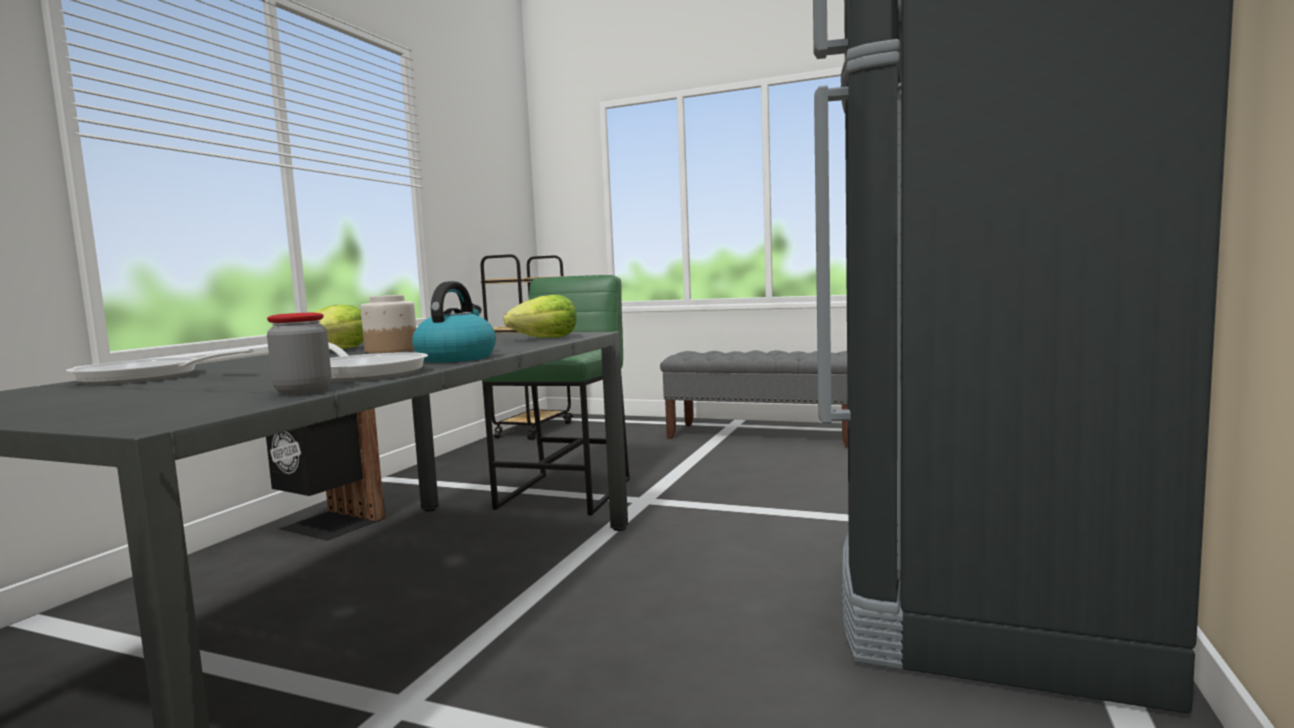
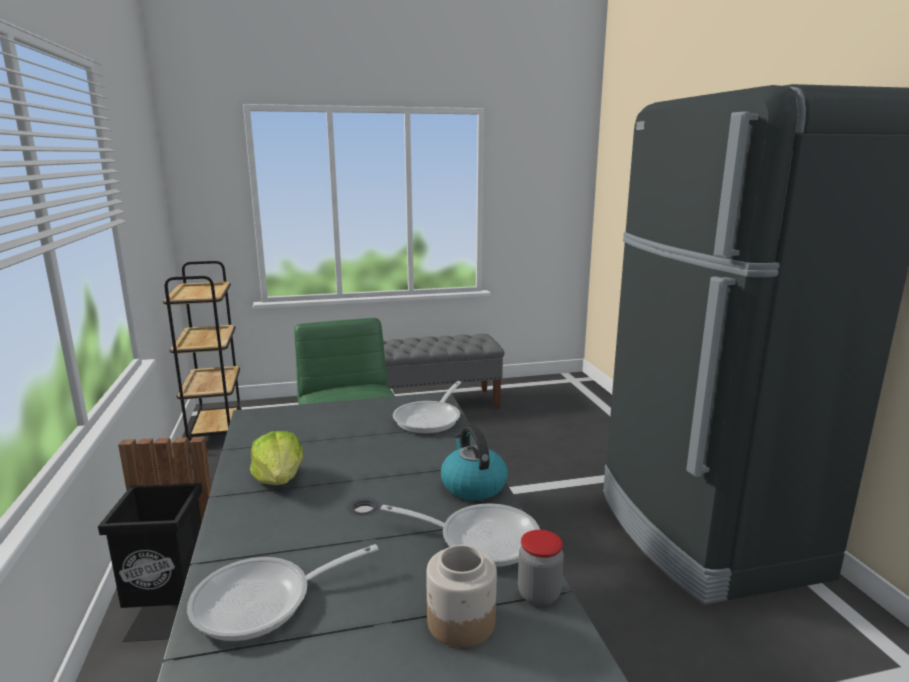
camera: 35 degrees left, 10 degrees up
(390, 350) = (348, 471): jar -> jar (461, 622)
(545, 338) = (430, 419): lettuce -> frying pan

